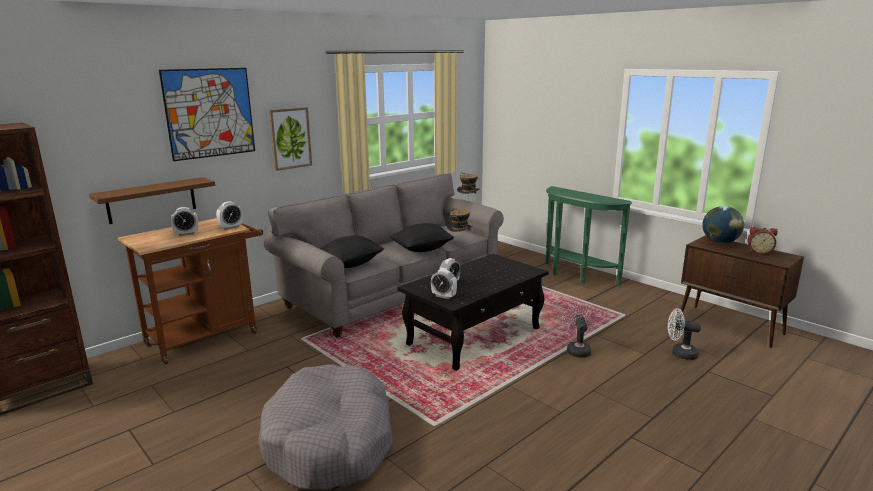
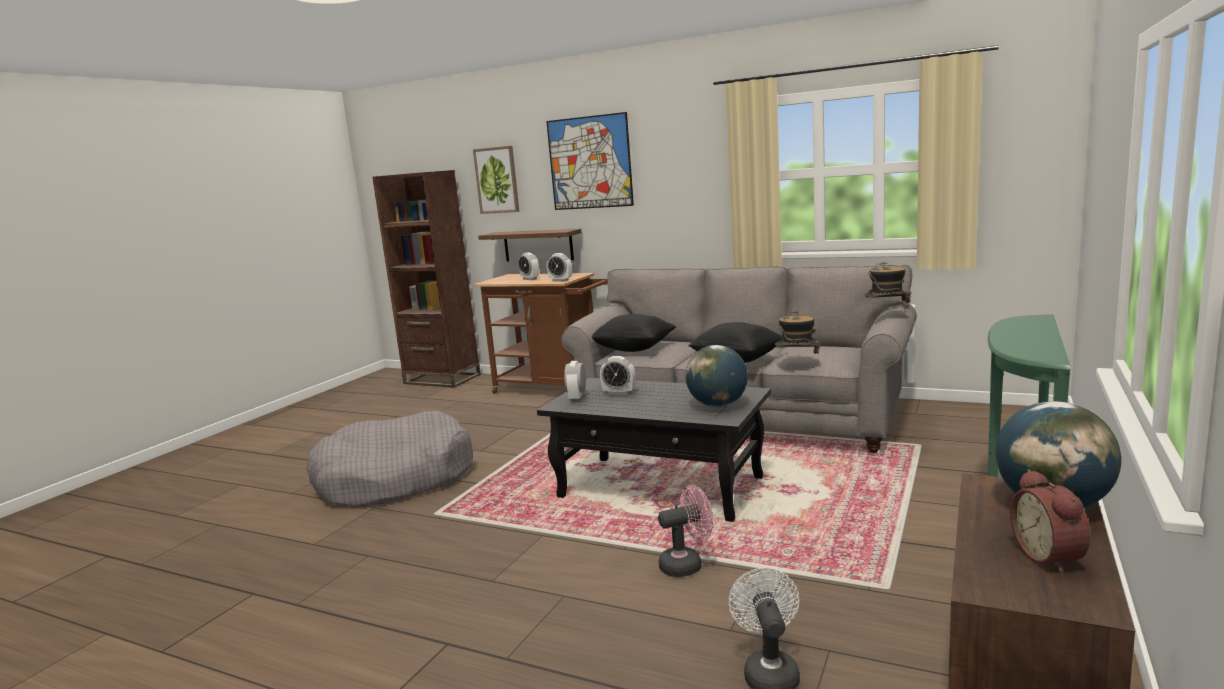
camera: 70 degrees right, 5 degrees down
(290, 138) = (676, 193): picture -> picture (497, 180)
(508, 268) = (718, 405): none -> globe

